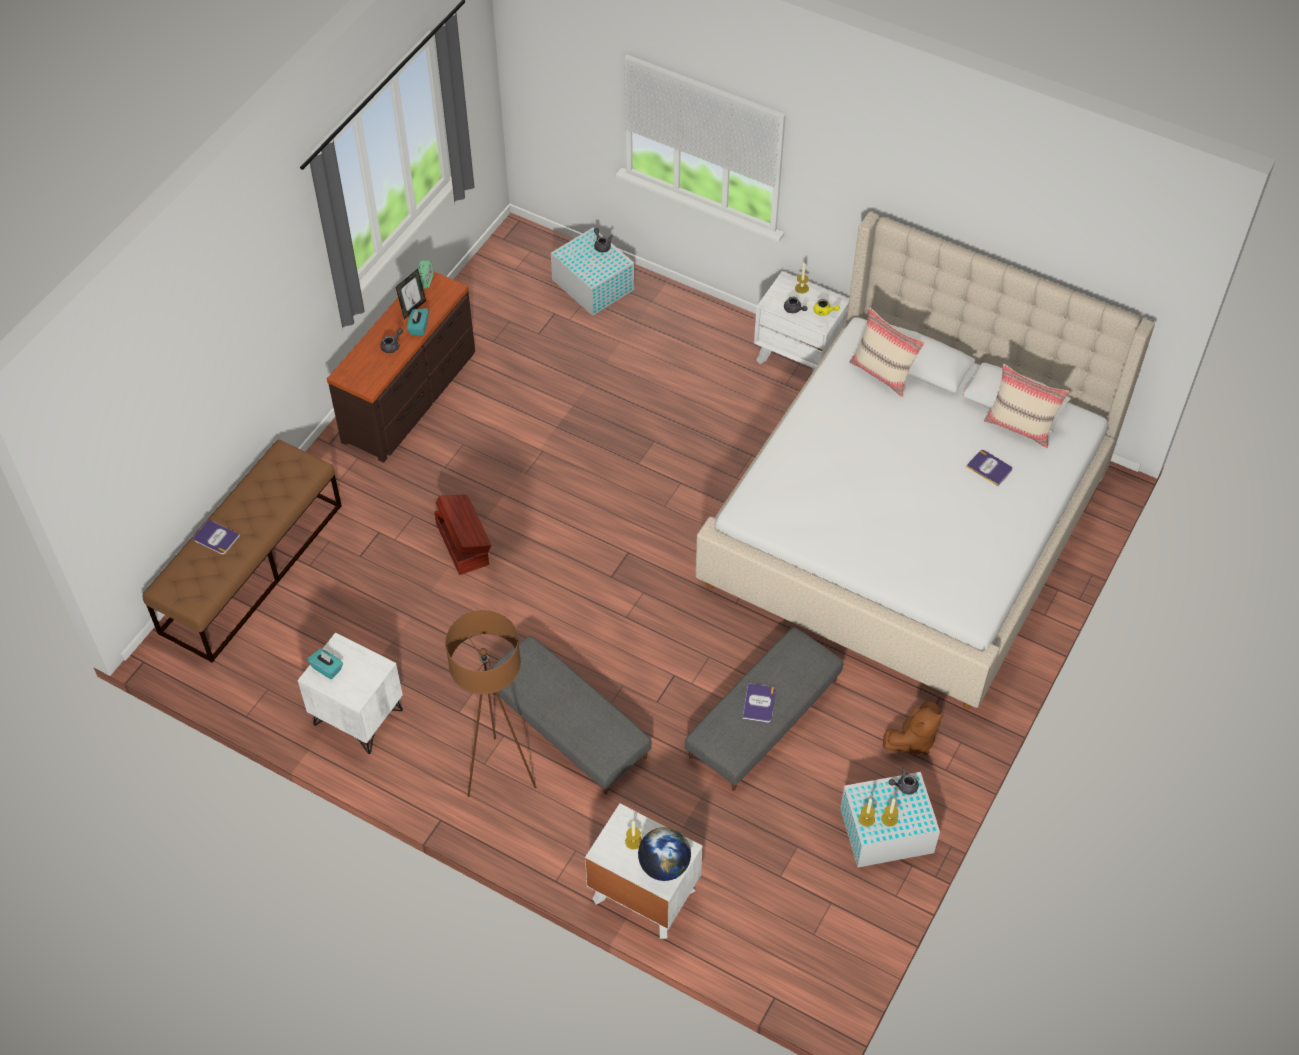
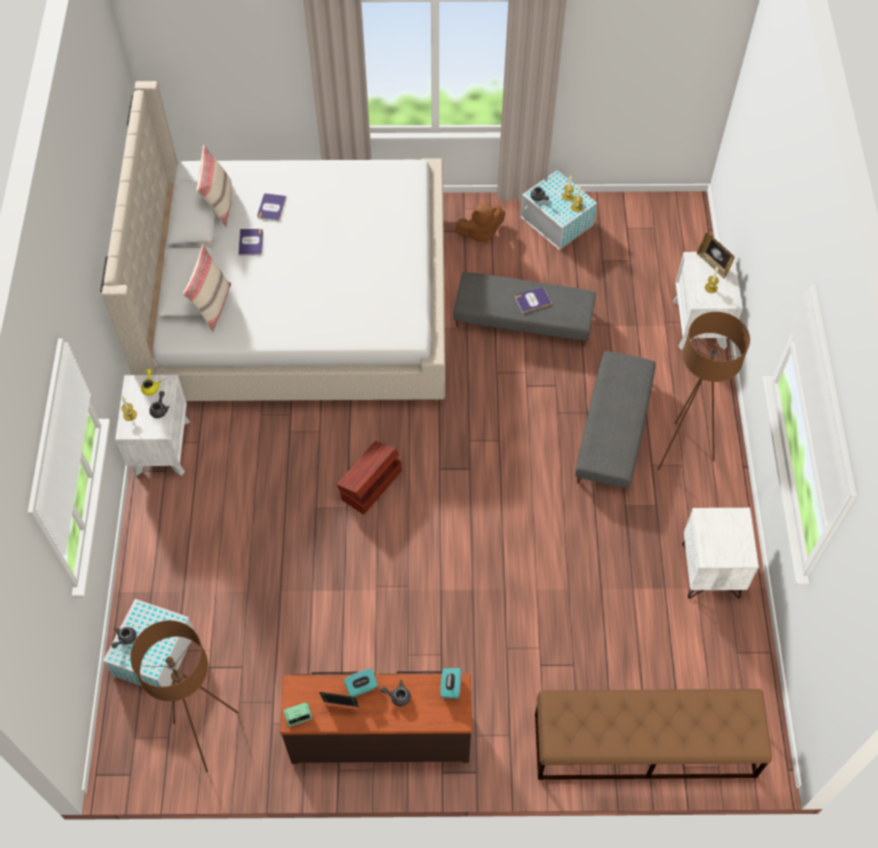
camera: 120 degrees left, 5 degrees up
(216, 538) = (679, 733): book -> book (250, 242)
(327, 668) = (733, 552): turquoise tissue box -> turquoise tissue box (450, 687)
(463, 543) = (508, 592): brown storage box -> brown storage box (370, 485)
(498, 292) = (207, 735): none -> brown floor lamp
(664, 865) = (713, 264): globe -> picture frame
(913, 740) = (480, 233): brown plush toy -> brown plush toy turned 135 degrees clockwise

